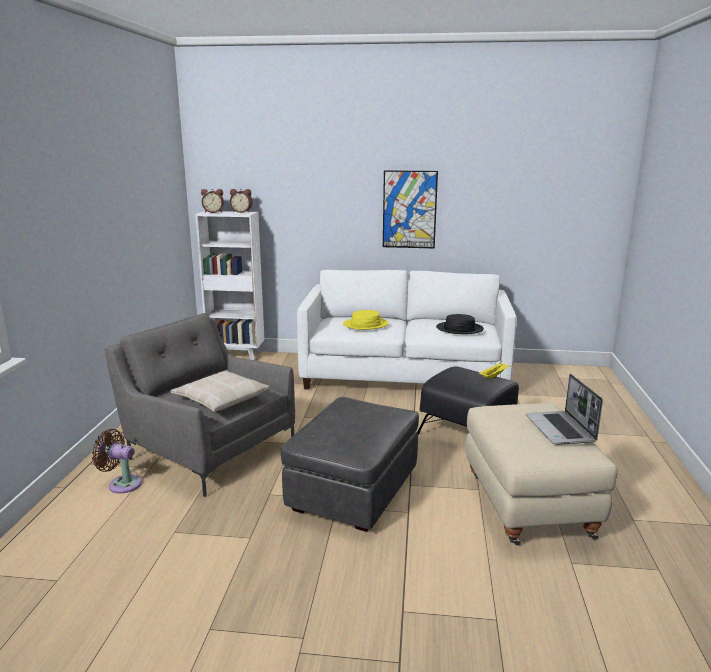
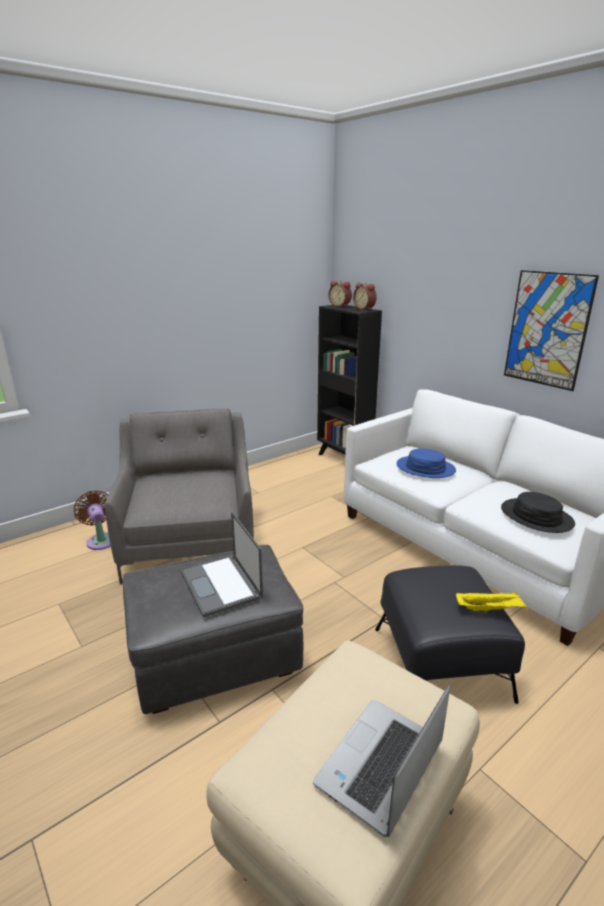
camera: 45 degrees right, 5 degrees up
(221, 399) = (175, 498): beige pillow -> none
(236, 356) = (344, 458): white bookcase -> black bookcase
(362, 420) = (221, 585): none -> laptop
(365, 324) = (425, 468): yellow hat -> blue hat

